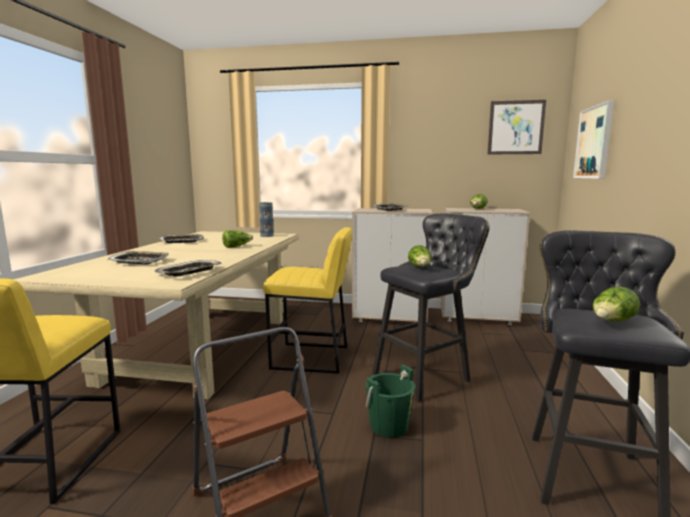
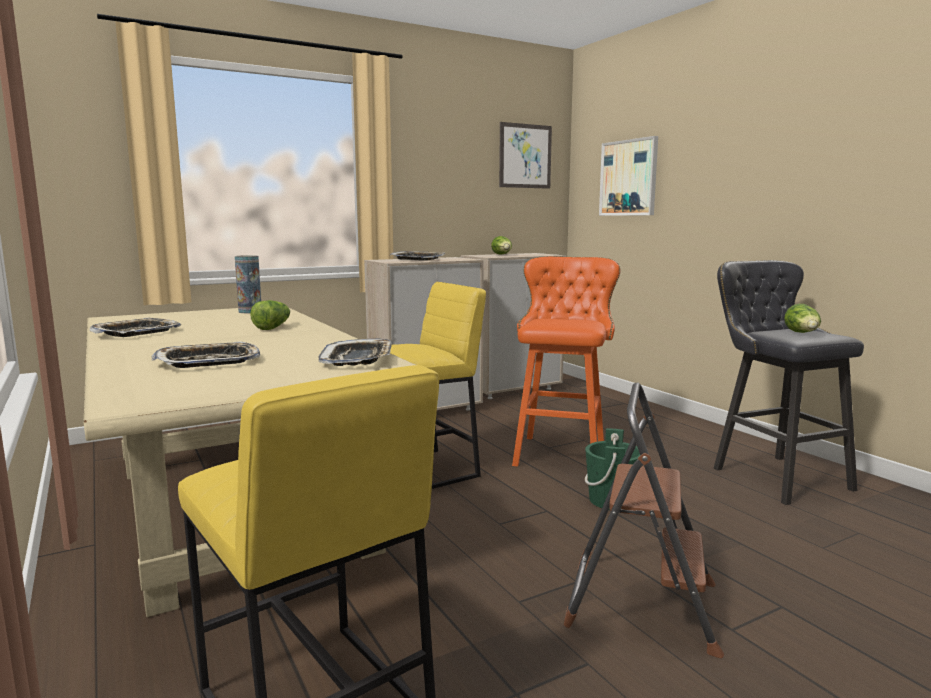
camera: 40 degrees left, 0 degrees up
(420, 267) = (559, 321): lettuce -> none
(428, 374) = (562, 449): black stool -> orange stool

